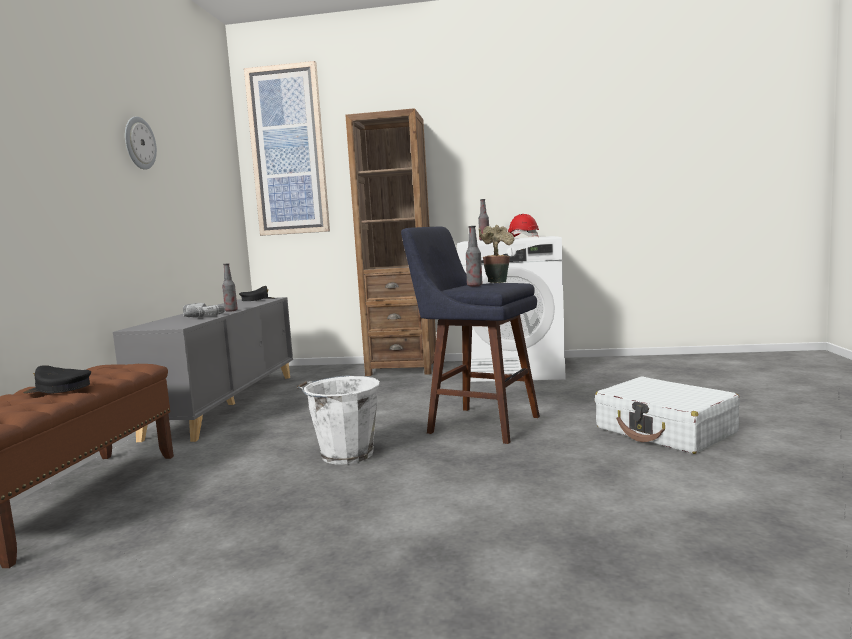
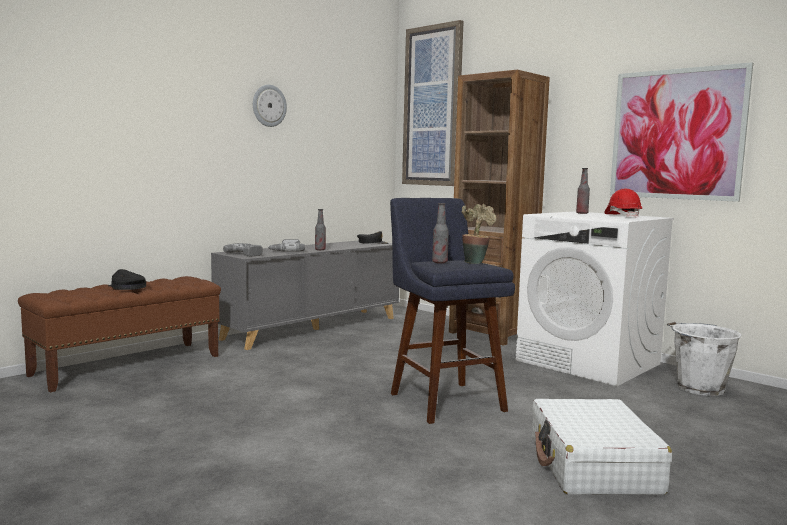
camera: 35 degrees right, 0 degrees up
(166, 325) = (248, 253): none -> power drill
(345, 454) = (306, 390): white bucket -> white bucket (698, 388)
(546, 166) = (676, 134): none -> picture

